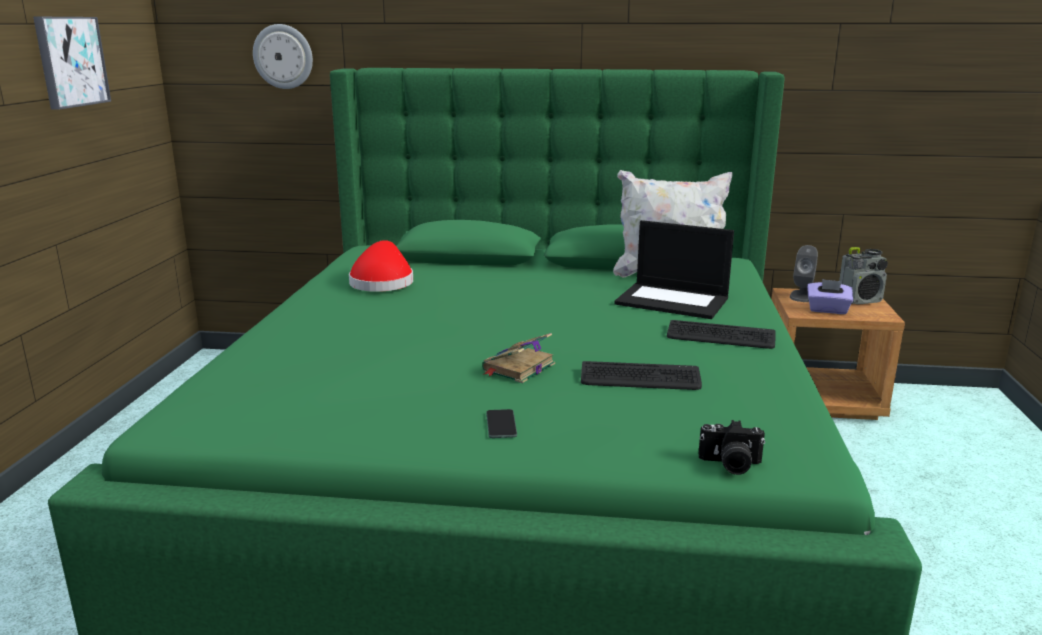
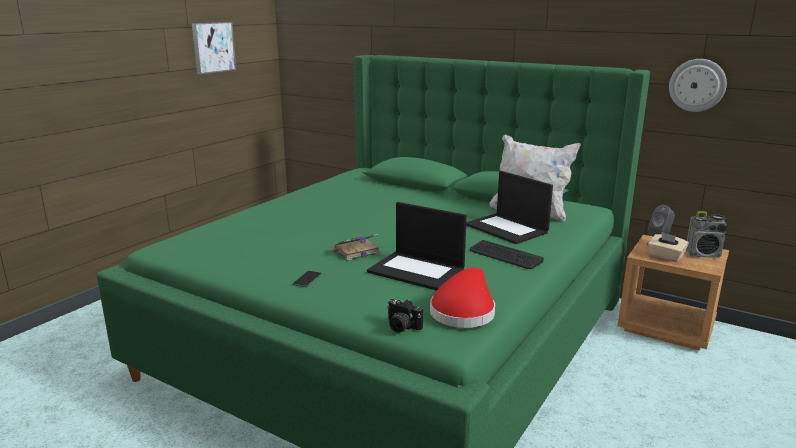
camera: 25 degrees right, 0 degrees up
(283, 56) = (338, 45): wall clock -> wall clock (697, 85)
(382, 282) = (345, 191): red hat -> red hat (463, 311)
(640, 378) = (417, 270): keyboard -> laptop
(827, 310) = (665, 257): purple tissue box -> beige tissue box

